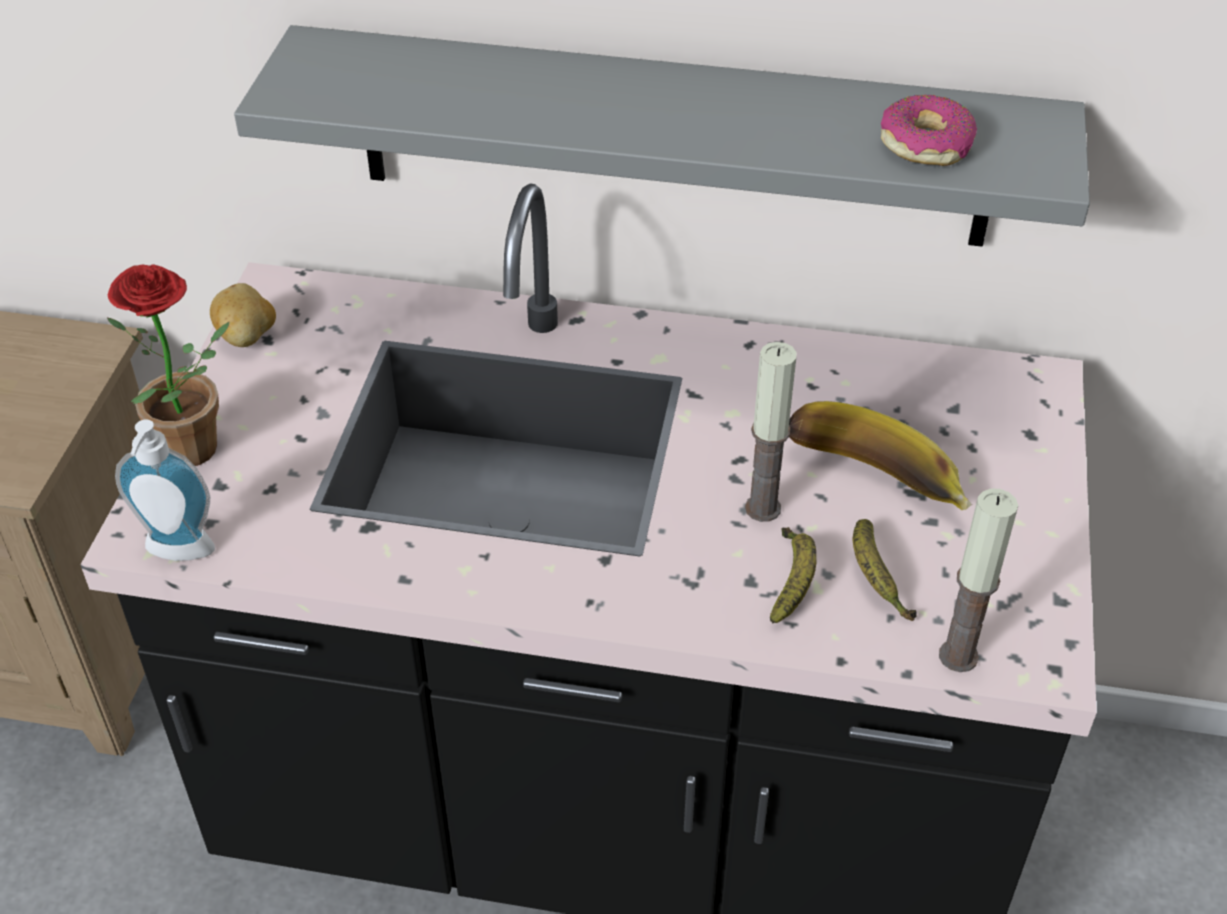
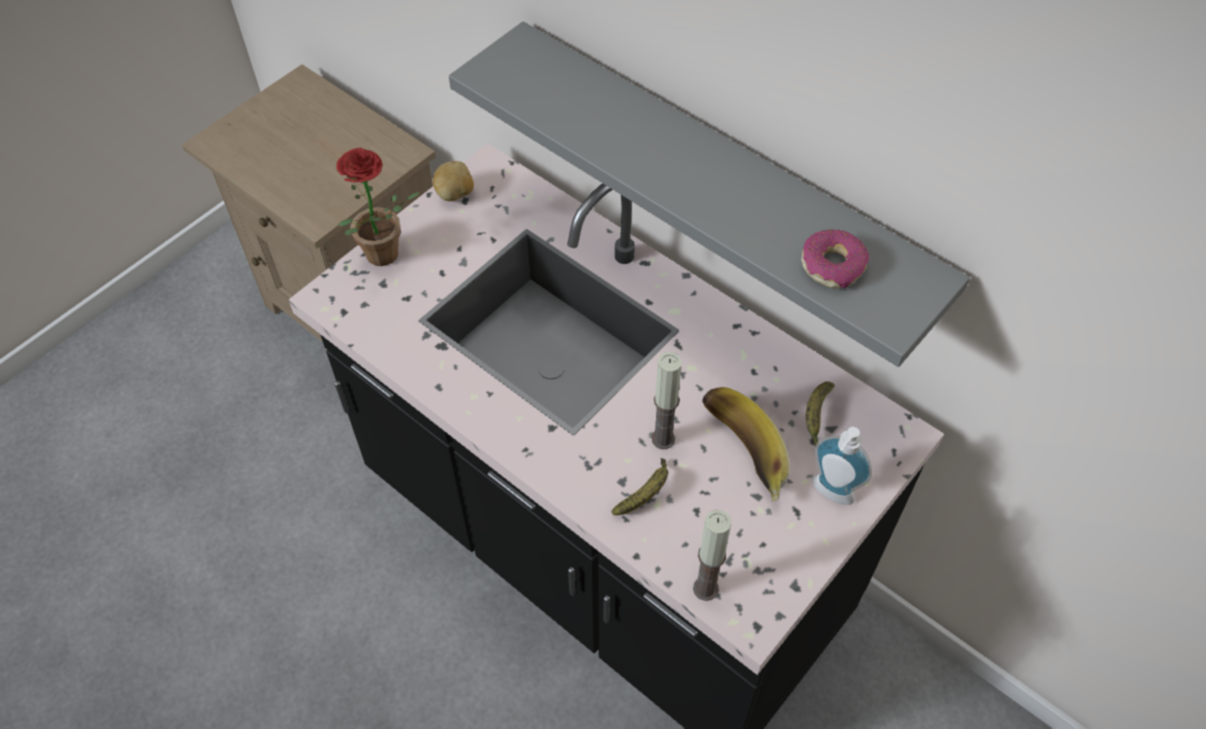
camera: 30 degrees right, 10 degrees up
(178, 554) = (337, 316): soap dispenser -> soap dispenser (830, 494)
(875, 578) = (695, 515): banana -> banana (817, 418)

